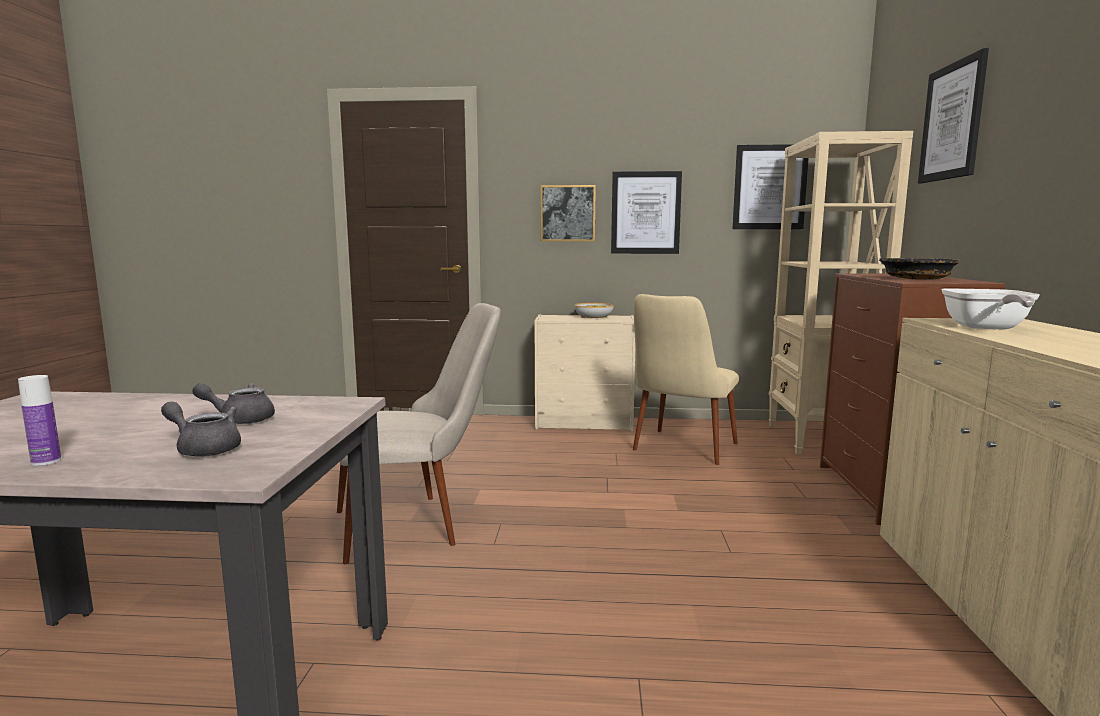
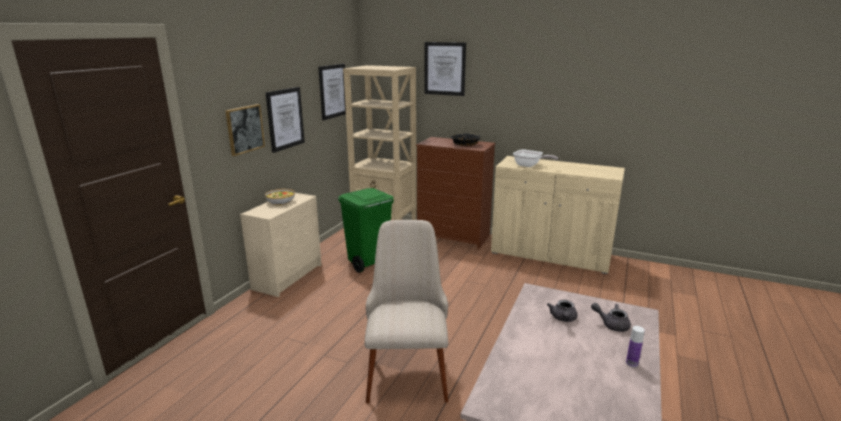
camera: 70 degrees left, 10 degrees up
(205, 448) = (611, 324): grey teapot -> grey teapot turned 75 degrees clockwise
(679, 452) = (368, 262): beige chair -> green trash can

